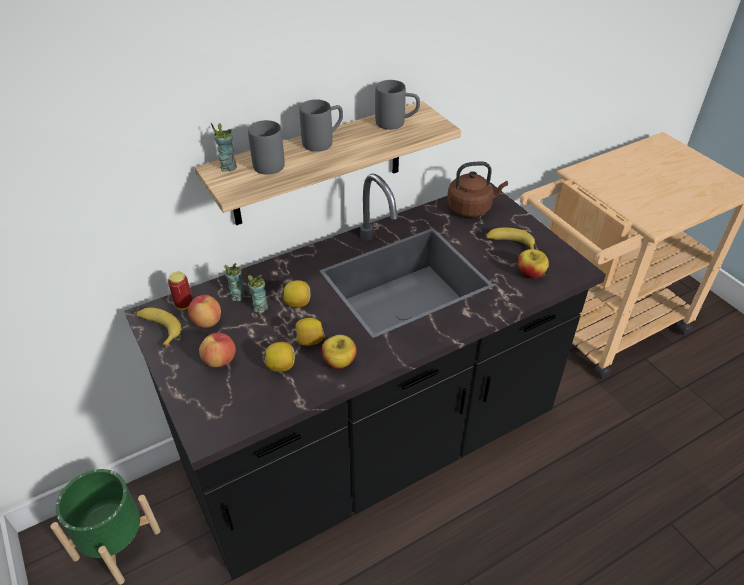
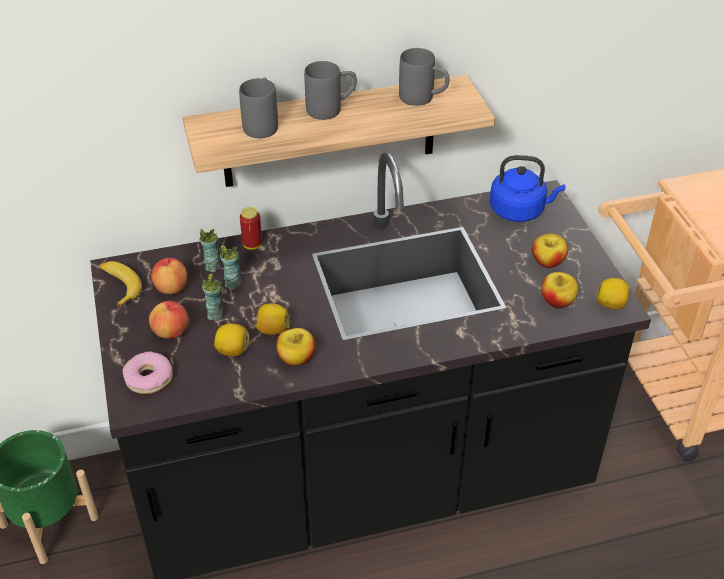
camera: 15 degrees right, 0 degrees up
(184, 305) = (153, 265): can -> can (252, 245)
(213, 406) = (149, 378): none -> donut
(228, 167) = (217, 123): cup -> cup (215, 314)
(298, 303) = (275, 286): lemon -> lemon (611, 304)
(471, 208) = (520, 211): brown kettle -> blue kettle
(509, 244) = (547, 262): banana -> apple

